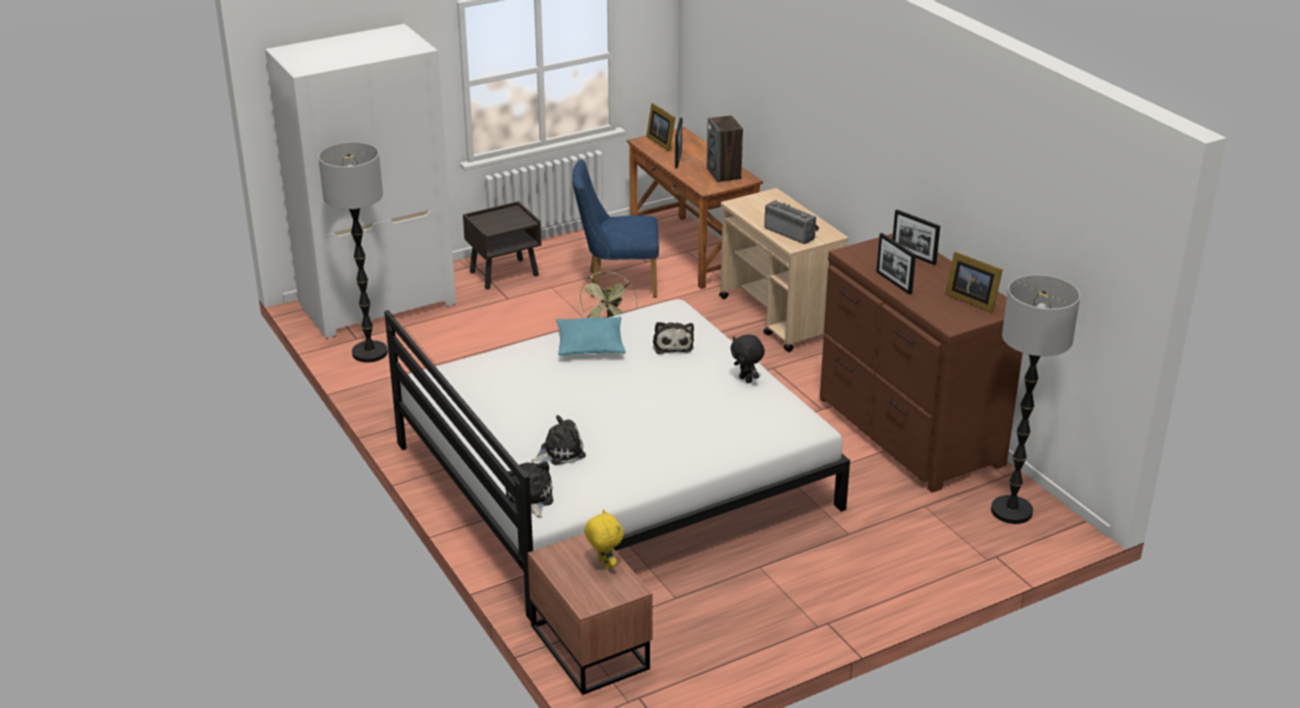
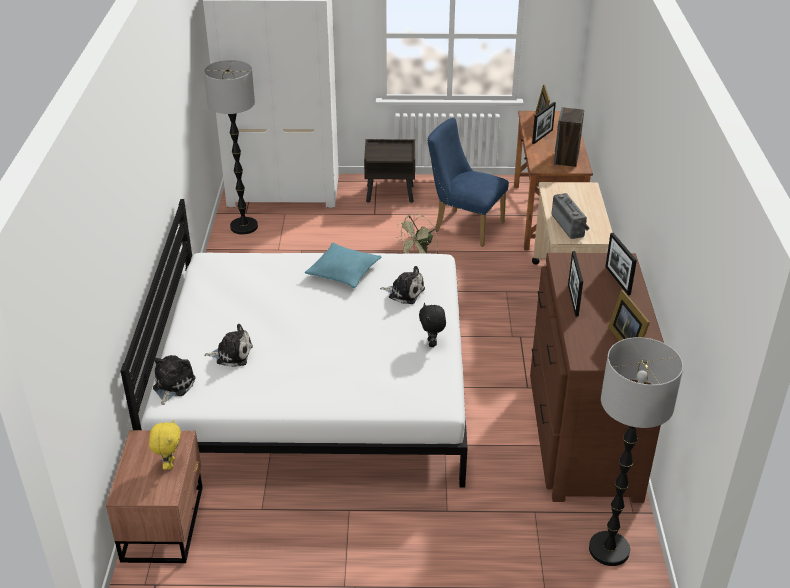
camera: 30 degrees right, 5 degrees up
(672, 345) = (404, 292): plush toy -> plush toy turned 90 degrees counterclockwise

